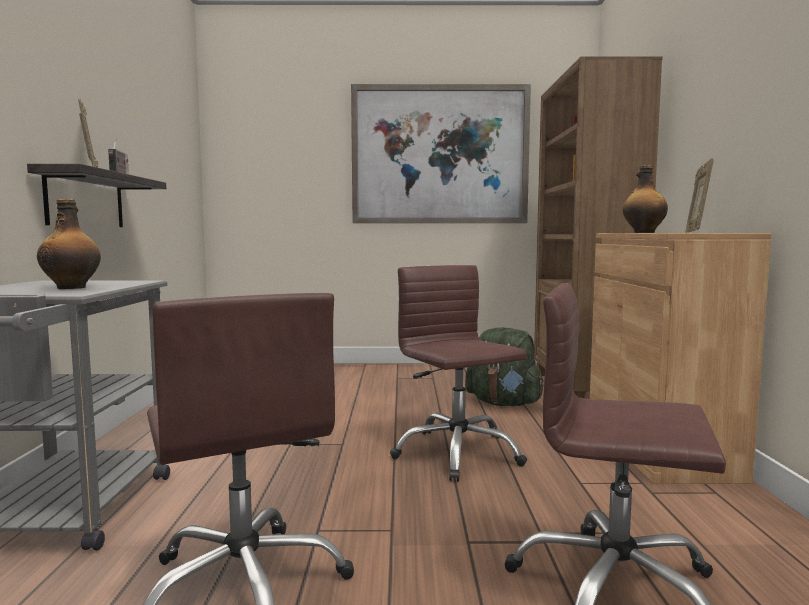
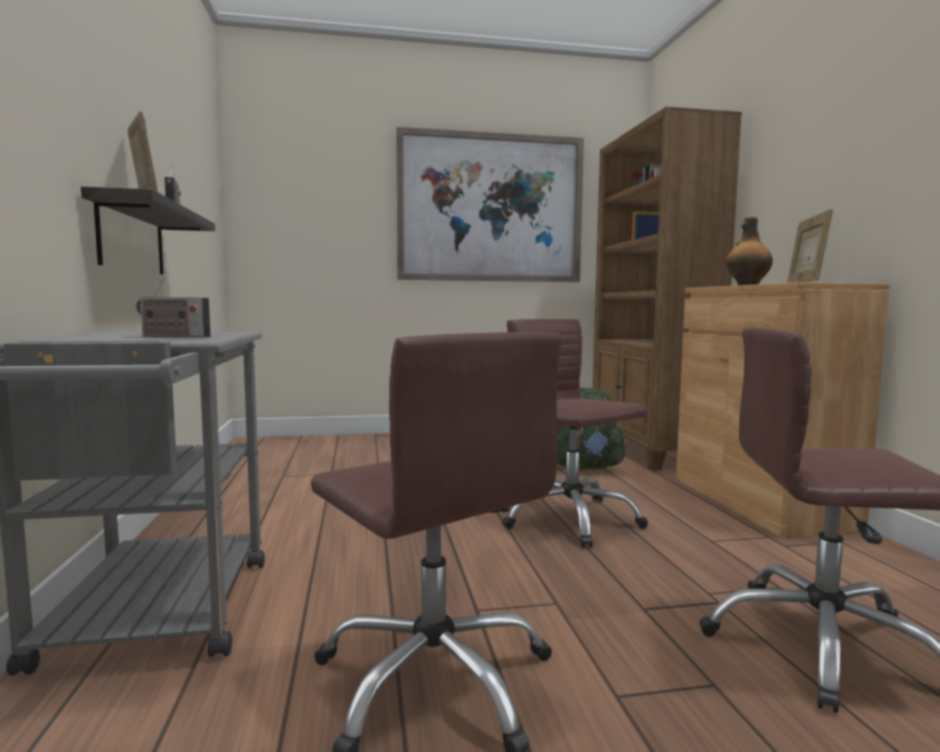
camera: 10 degrees left, 0 degrees up
(72, 287) = (172, 336): bottle -> radio

